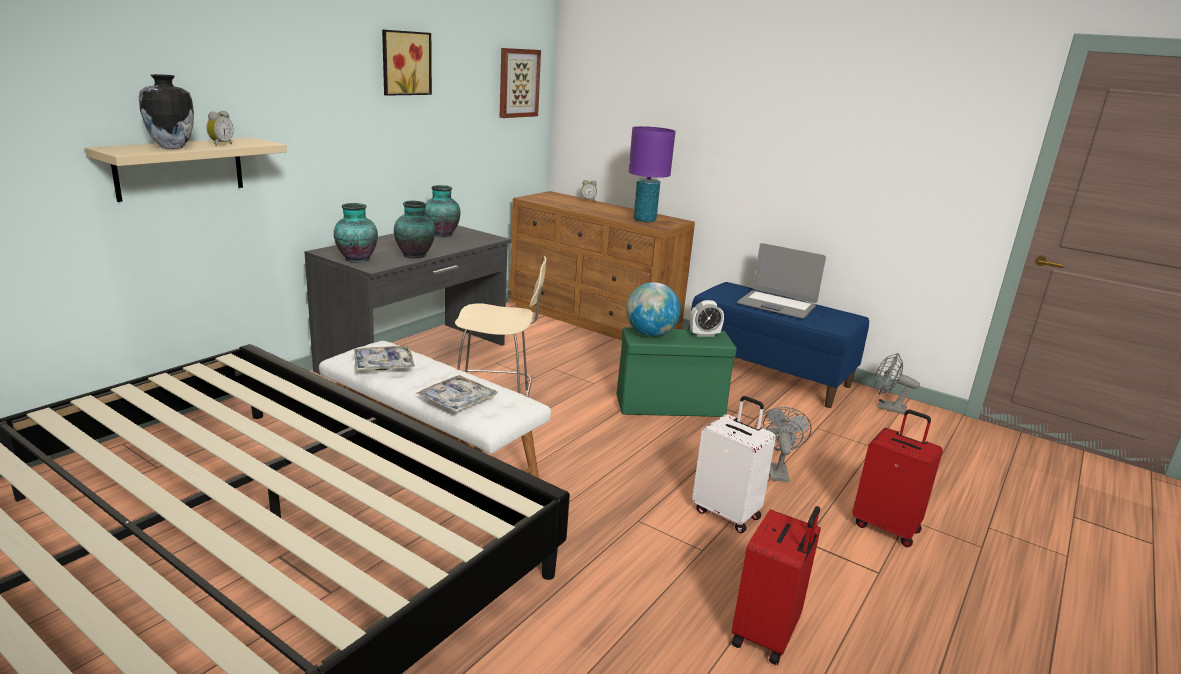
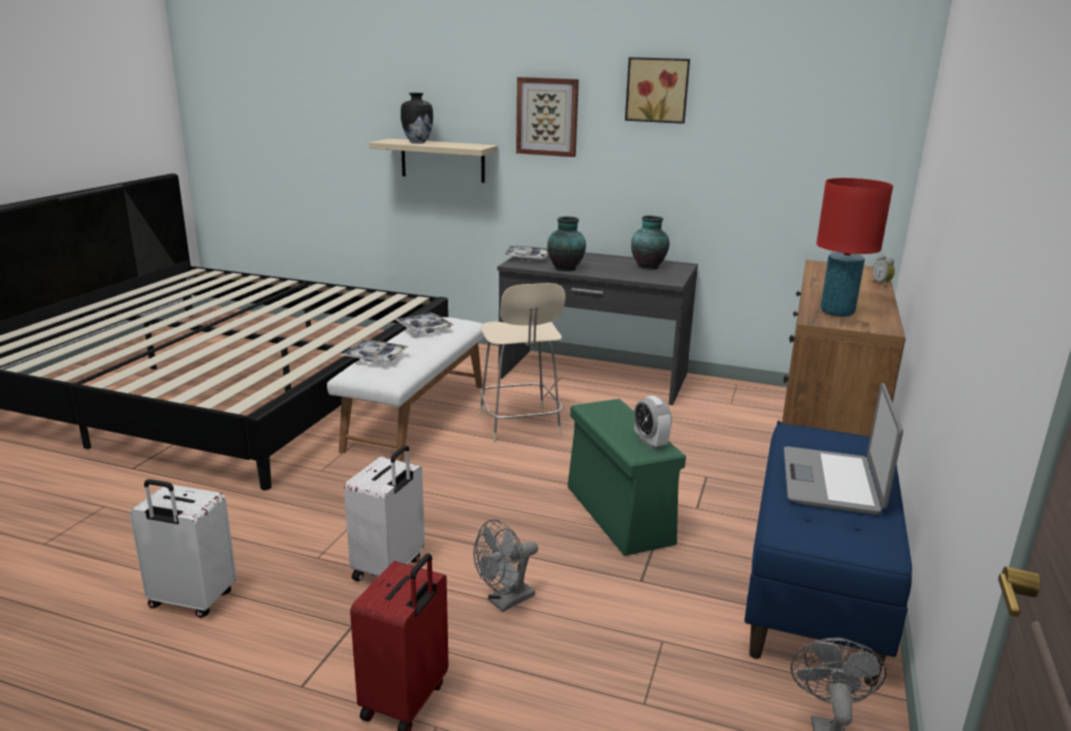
camera: 75 degrees right, 0 degrees up
(220, 144) = (447, 145): alarm clock -> none
(356, 259) = (527, 258): vase -> tray
(518, 83) = (842, 119): picture -> picture (547, 116)
(644, 220) = (836, 312): purple table lamp -> red table lamp
(650, 335) = (610, 412): globe -> none
(767, 635) = (191, 601): red suitcase -> white suitcase
(775, 470) = (505, 602): grey fan -> grey fan turned 150 degrees clockwise

